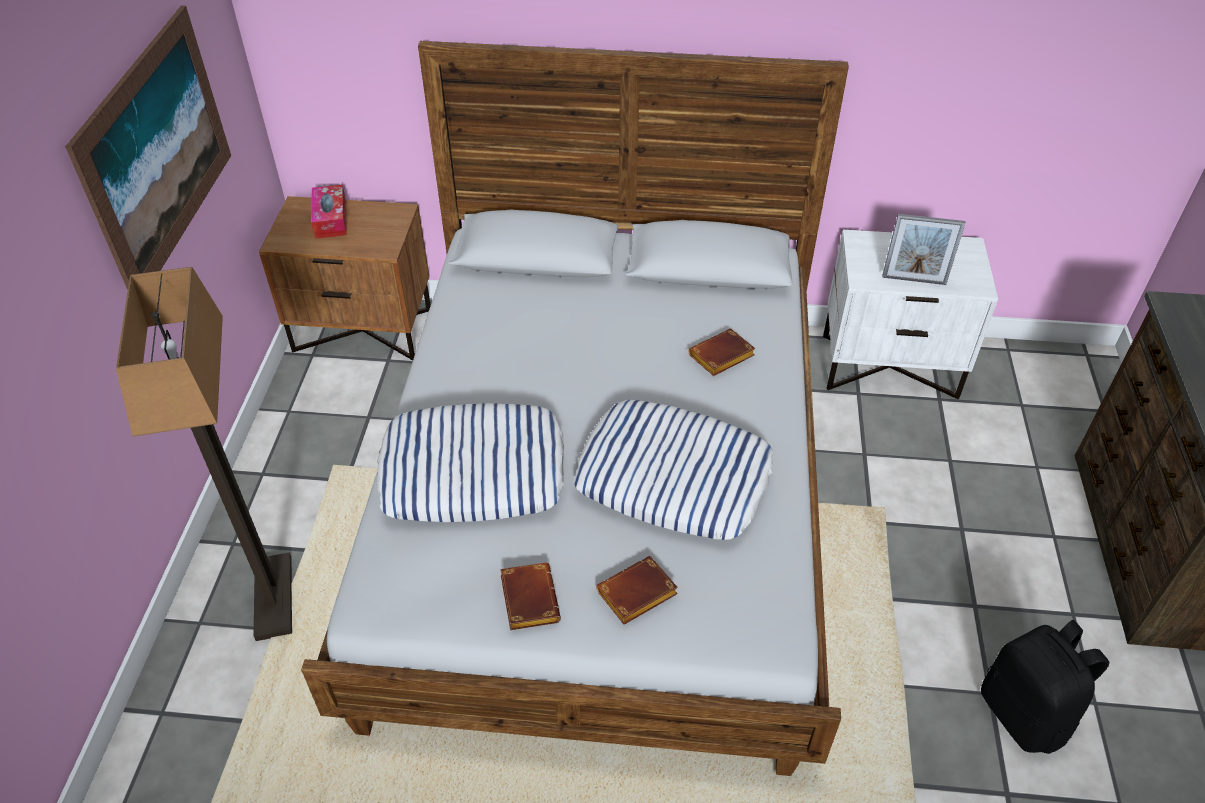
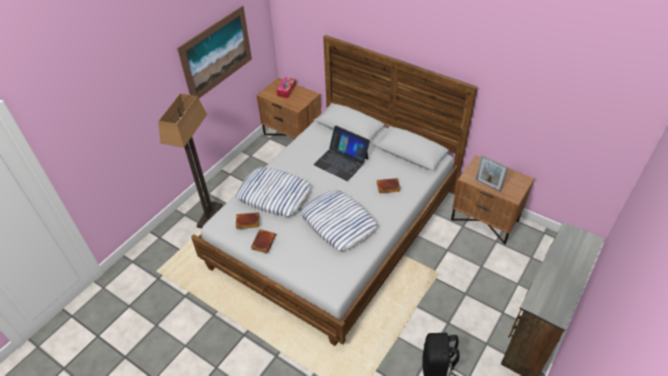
camera: 30 degrees right, 0 degrees up
(577, 336) = (341, 161): none -> laptop
(636, 596) = (297, 256): brown book -> brown book (247, 223)
(889, 365) = (485, 220): white nightstand -> brown nightstand

